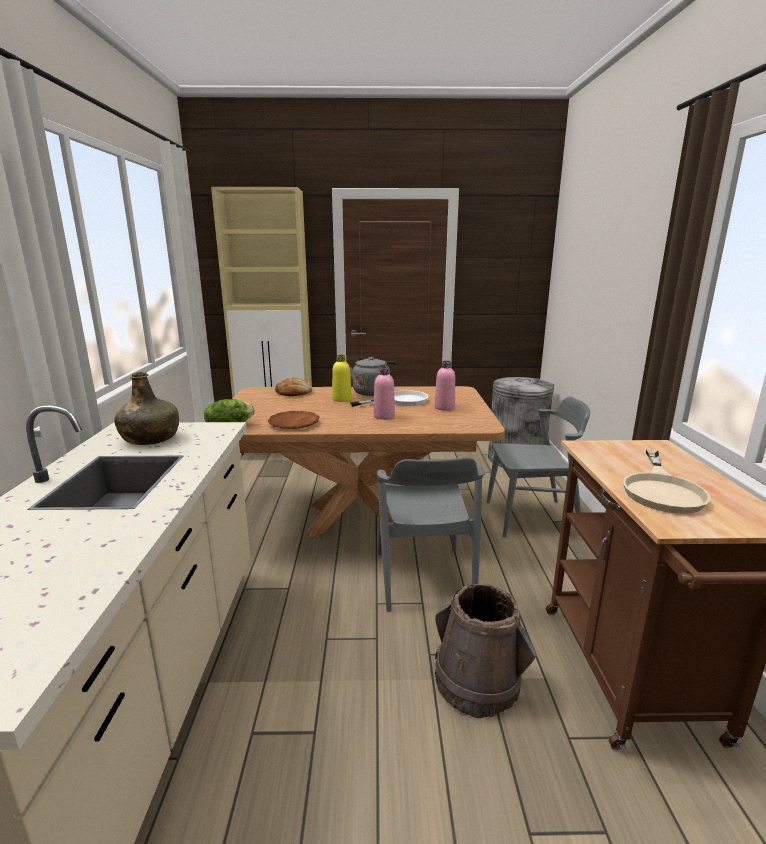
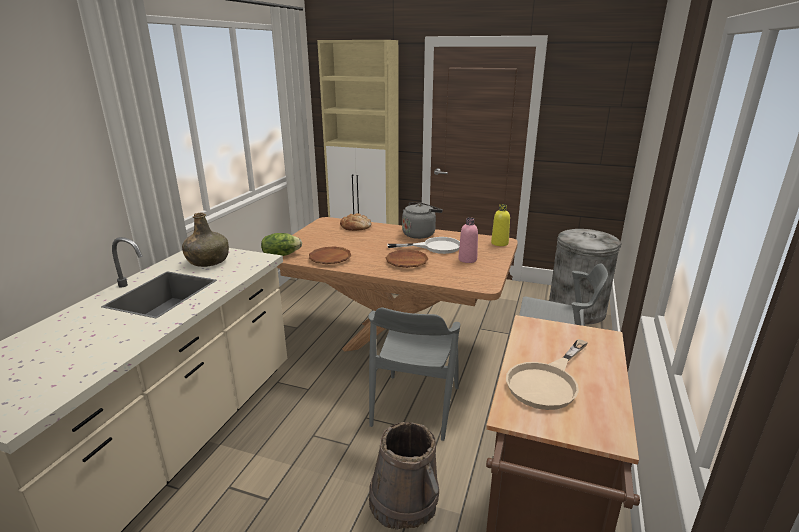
camera: 20 degrees right, 5 degrees up
(342, 399) = (388, 239): yellow bottle -> yellow bottle (499, 243)
(384, 416) = (406, 261): pink bottle -> brown plate

